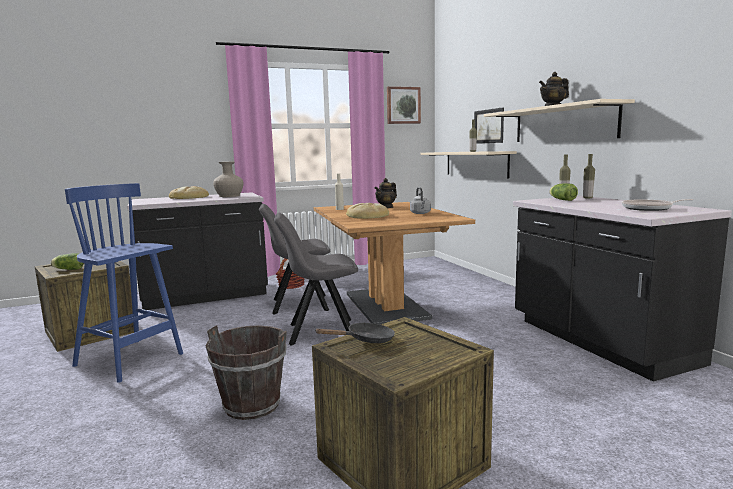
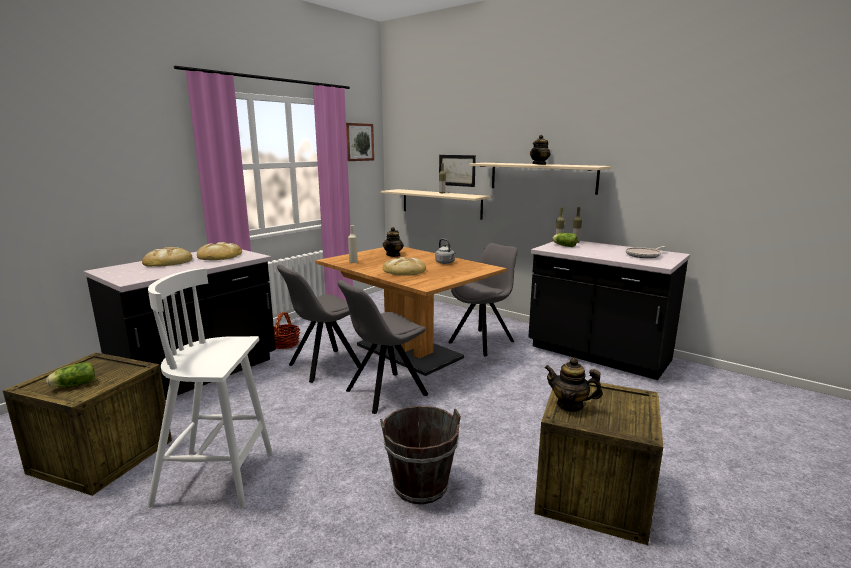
camera: 30 degrees left, 5 degrees up
(131, 360) = (219, 477): blue stool -> white stool
(229, 196) = (219, 256): beige vase -> bread
(366, 340) = (570, 405): black frying pan -> teapot
(470, 309) = (482, 342): none -> grey chair

